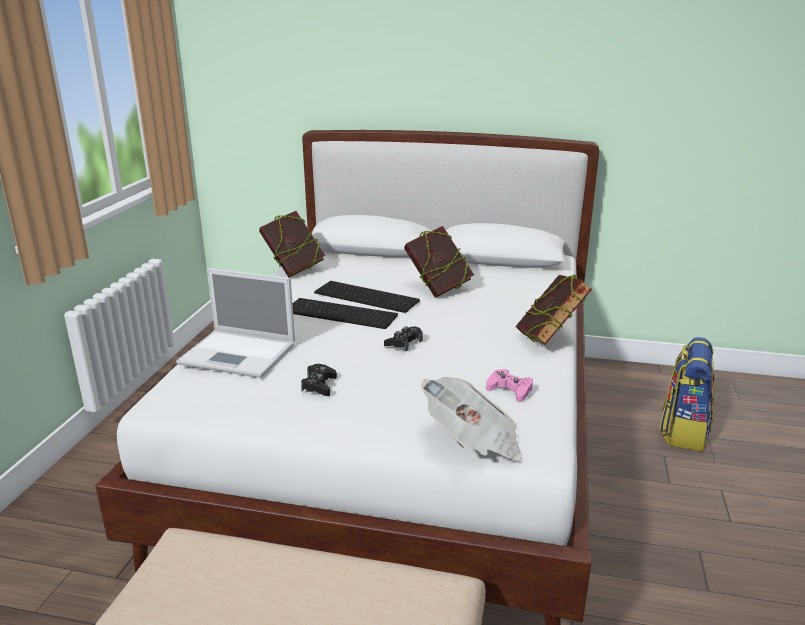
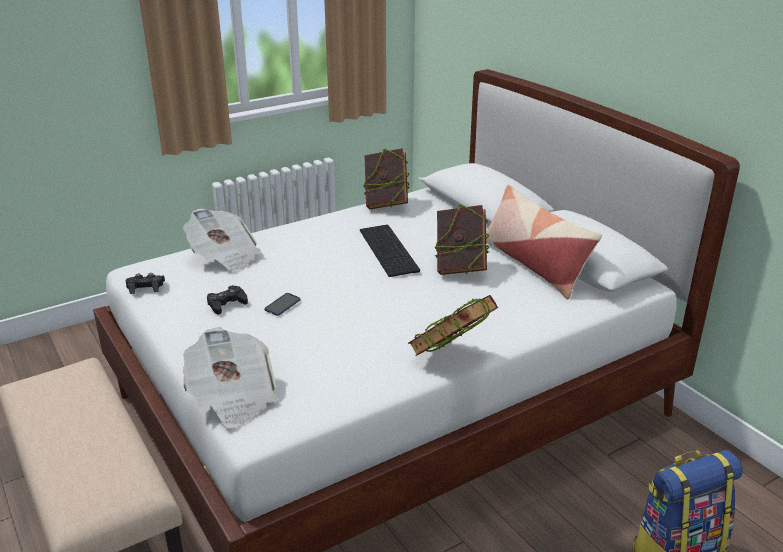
camera: 45 degrees right, 5 degrees up
(240, 354) = (224, 257): laptop -> newspaper
(342, 313) = (345, 256): keyboard -> none
(367, 365) = (282, 305): none -> phone
(404, 343) = (338, 301): black game controller -> black game controller (146, 287)
(477, 269) = (534, 264): none -> pillow
(510, 390) = (332, 378): pink game controller -> none

